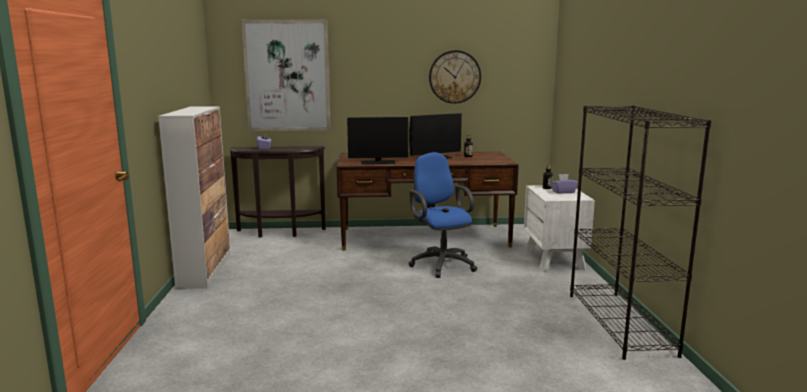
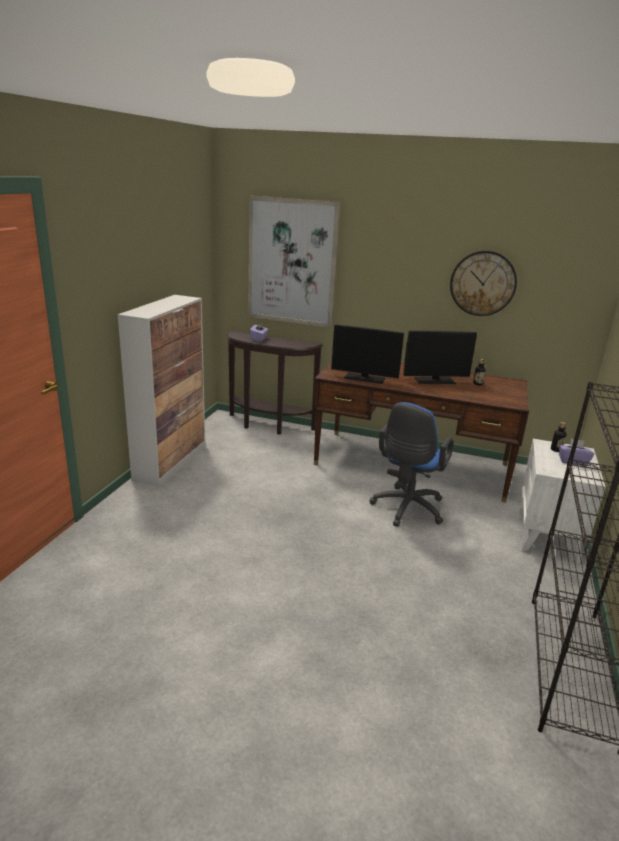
camera: 20 degrees right, 10 degrees up
(441, 264) = (406, 509): blue office chair -> blue office chair turned 150 degrees counterclockwise

